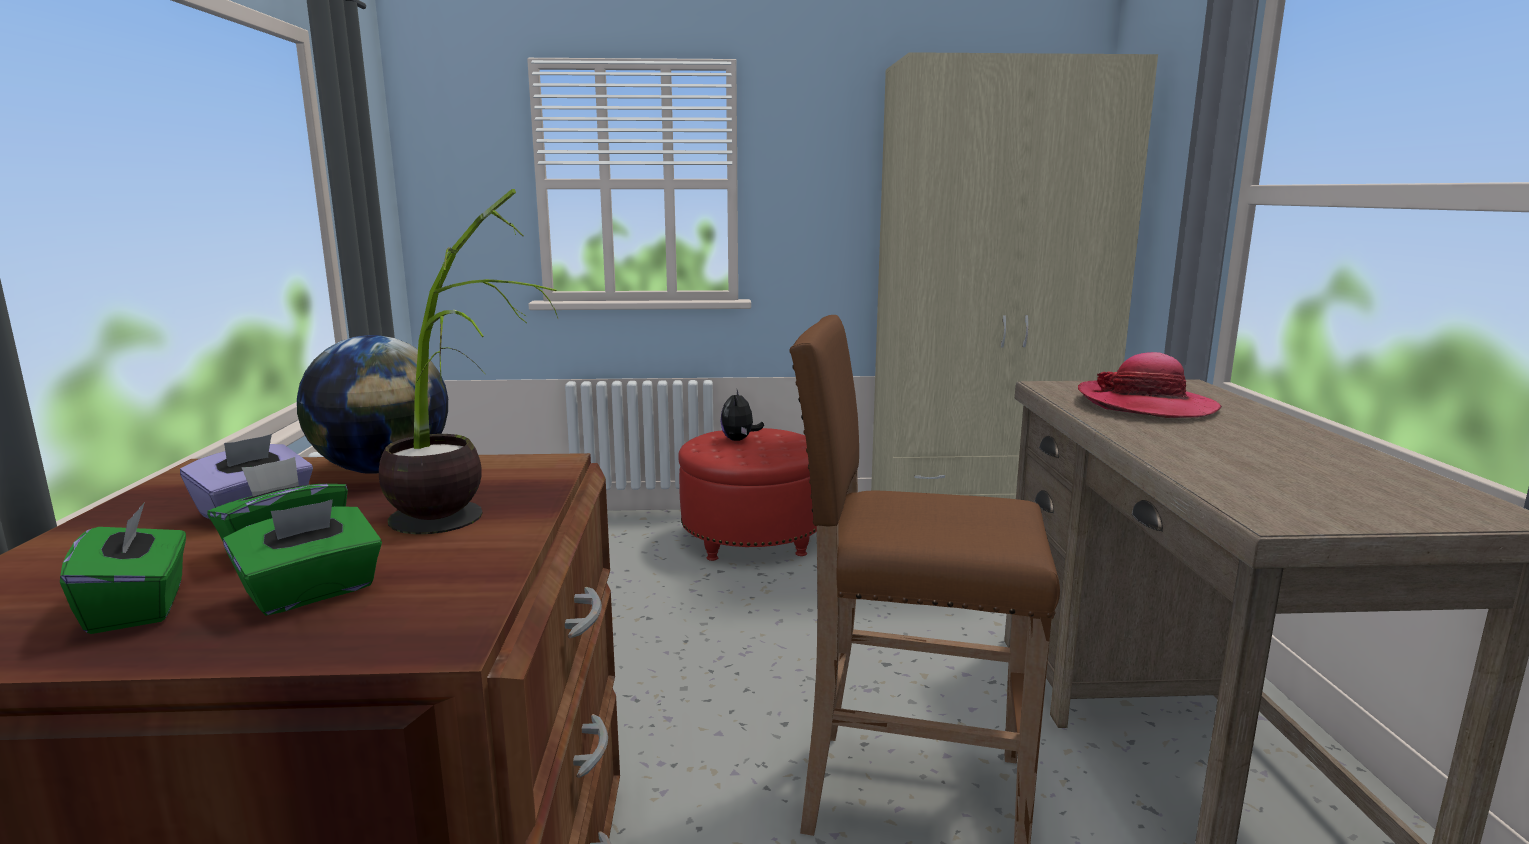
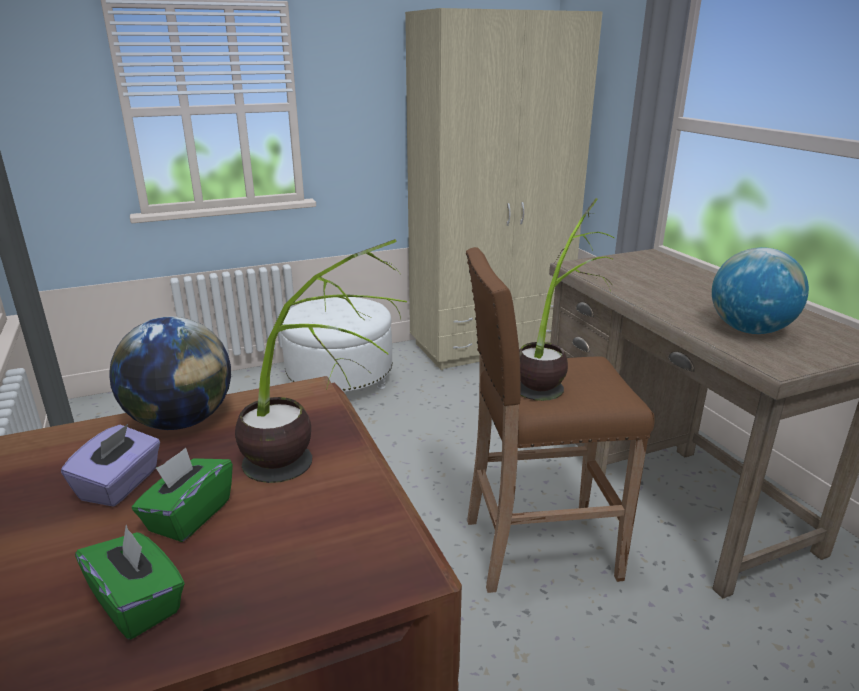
camera: 20 degrees left, 10 degrees up
(312, 592) = (263, 555): green tissue box -> none
(739, 440) = (323, 310): plush toy -> none
(752, 539) = (340, 380): red ottoman -> white ottoman
(931, 512) = (554, 377): none -> potted plant
(1146, 405) = (643, 277): hat -> none
(1267, 474) = (749, 330): none -> globe

